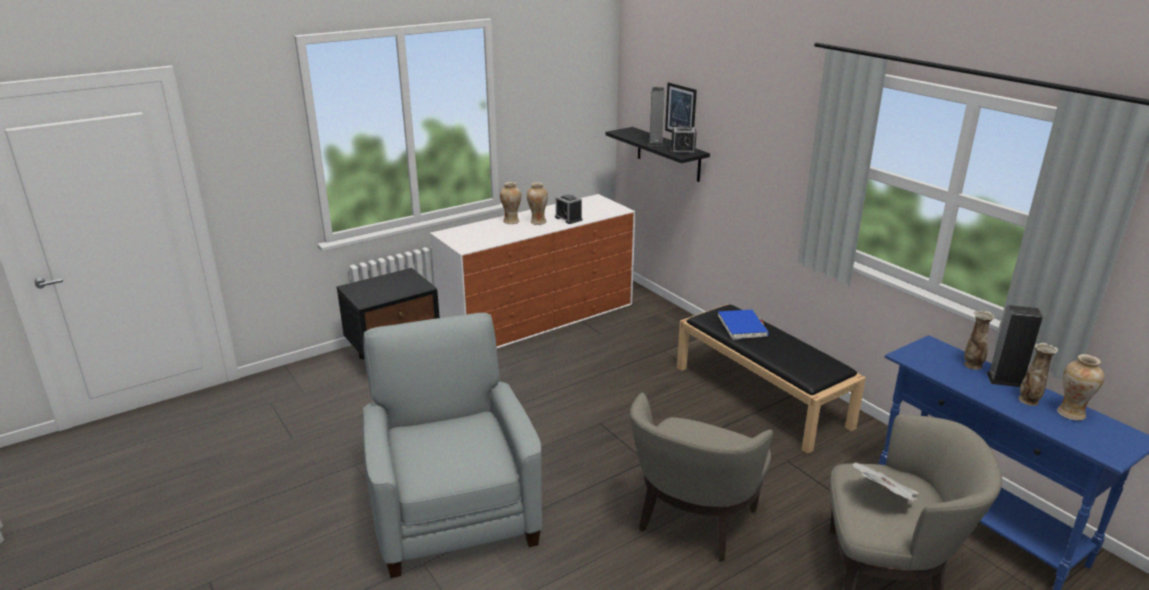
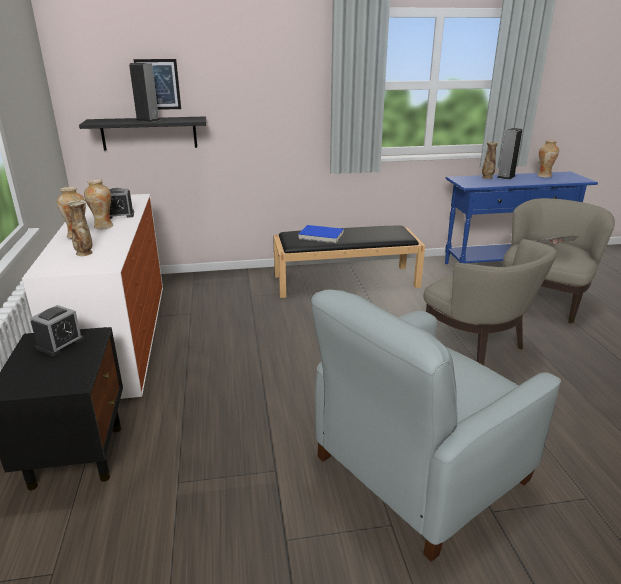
camera: 65 degrees left, 0 degrees up
(453, 512) = (417, 470): grey armchair -> grey armchair turned 45 degrees counterclockwise
(682, 151) = (188, 119): alarm clock -> alarm clock (60, 343)
(1029, 400) = (529, 178): vase -> vase (85, 253)

